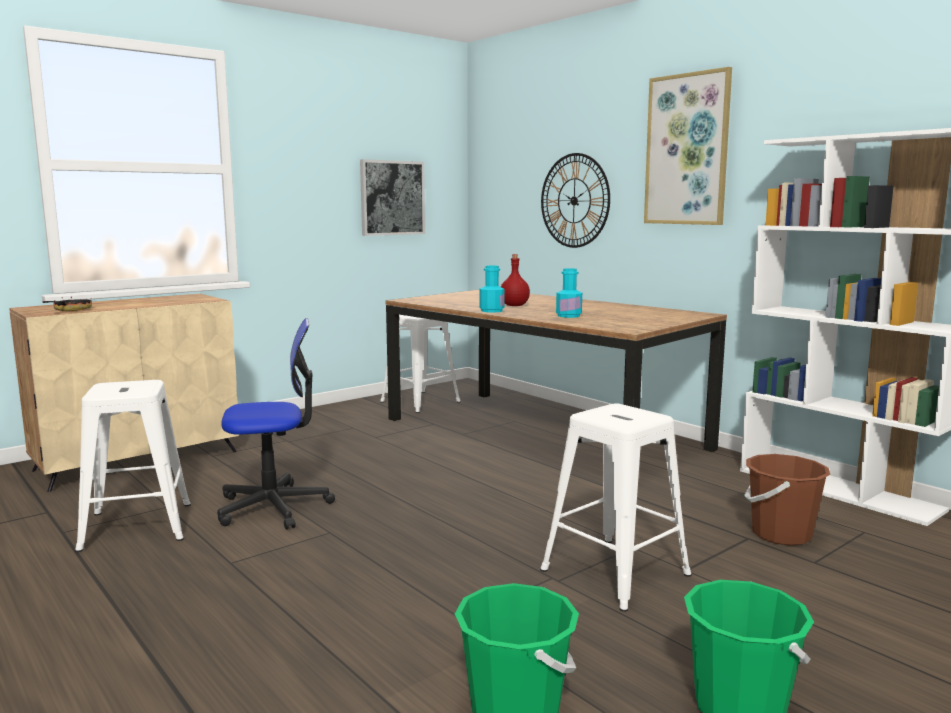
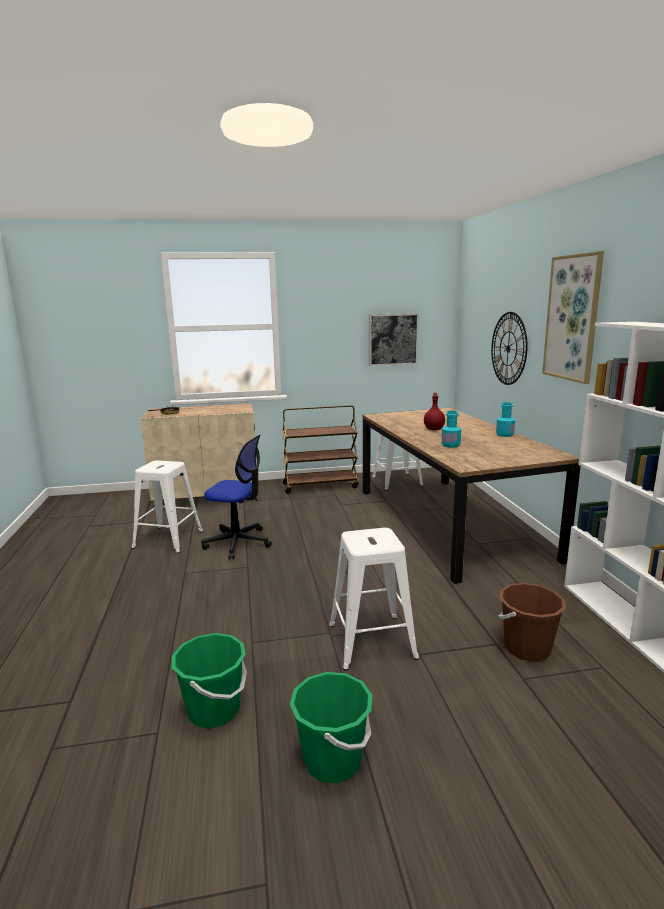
camera: 30 degrees right, 5 degrees up
(316, 420) = (320, 486): none -> brown cart
(491, 311) = (408, 433): turquoise bottle -> turquoise bottle (504, 435)

